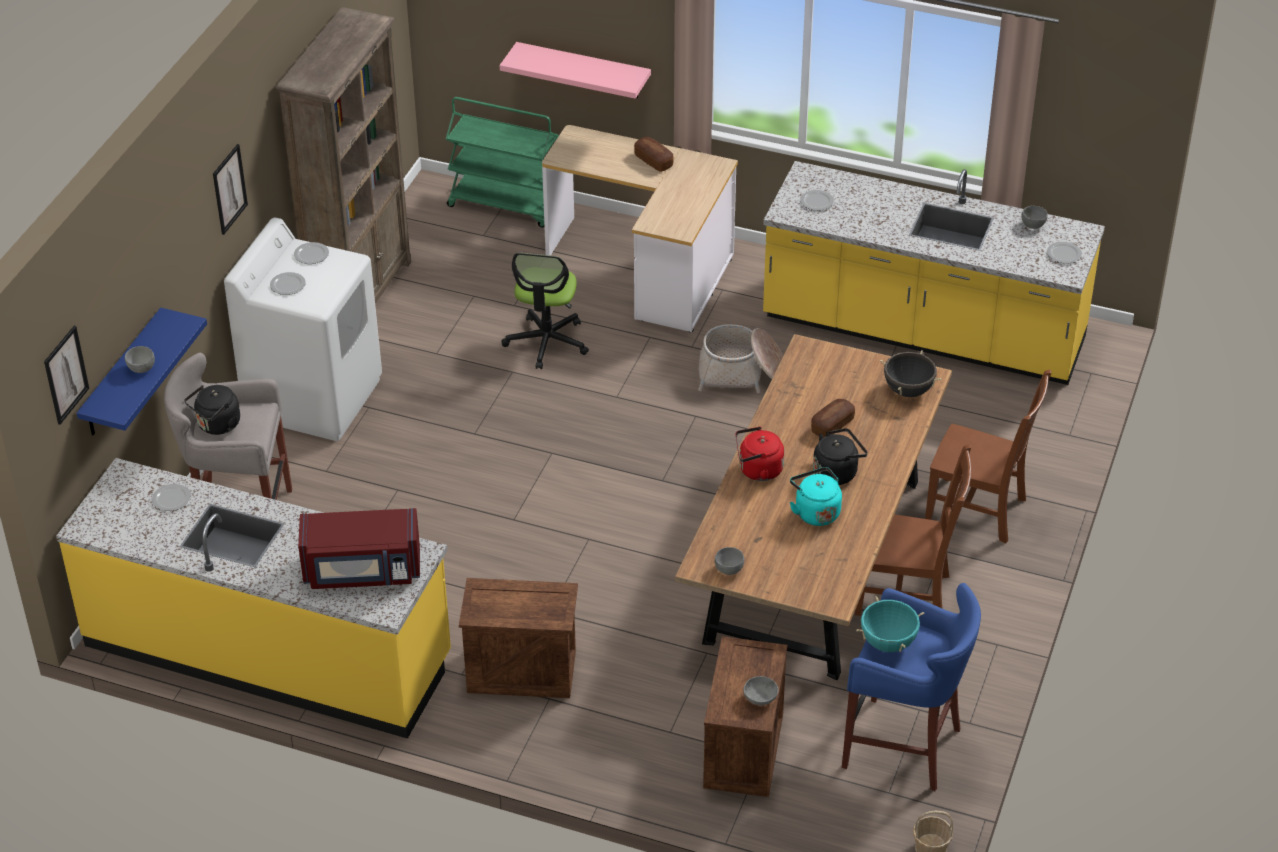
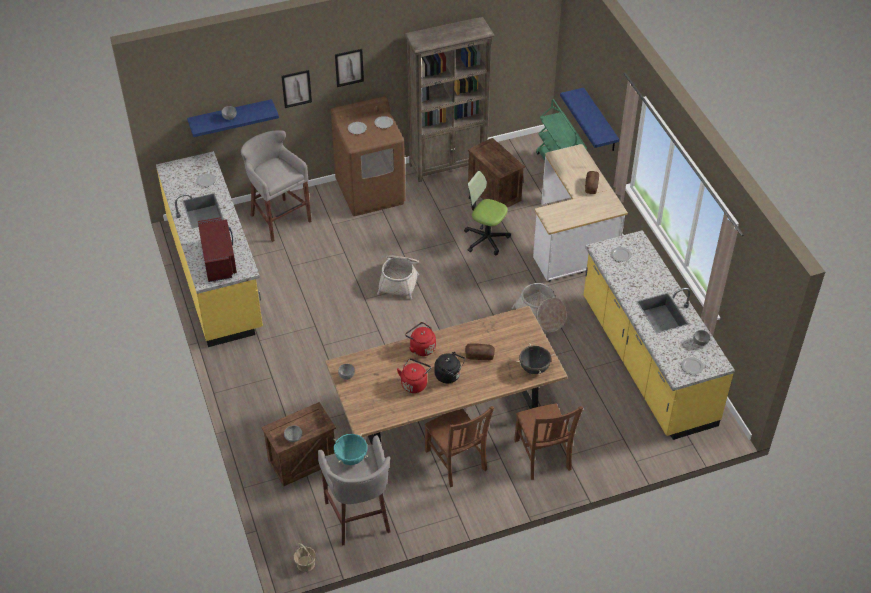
camera: 50 degrees right, 5 degrees up
(66, 374) = (181, 97): picture -> picture (296, 88)
(217, 425) = (269, 167): black kettle -> none
(314, 397) = (371, 192): white washing machine -> brown washing machine
(362, 571) = (219, 260): red microwave -> red microwave turned 150 degrees counterclockwise
(520, 465) = (399, 280): none -> basket
(520, 672) = (278, 358): crate -> crate (493, 193)
(546, 342) = (486, 239): office chair -> office chair turned 60 degrees clockwise
(583, 70) = (600, 121): pink shelf -> blue shelf
(815, 512) = (414, 383): turquoise kettle -> red kettle
(905, 746) = (359, 518): blue stool -> grey stool

